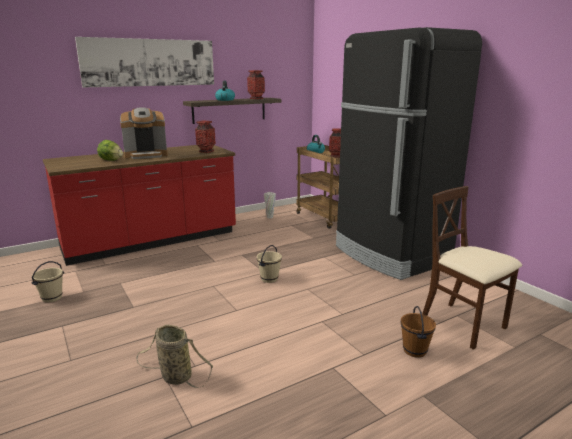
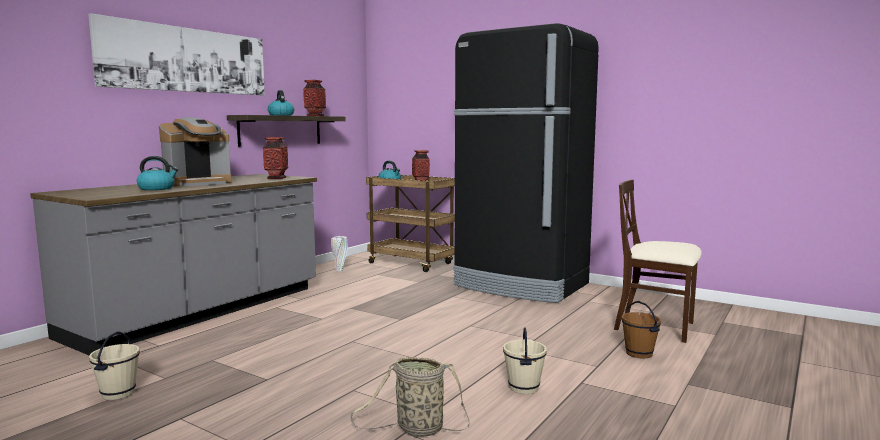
camera: 25 degrees left, 10 degrees down
(111, 160) = (157, 188): lettuce -> kettle
(151, 241) = (200, 312): red counter -> grey counter
(269, 279) = (414, 324): beige bucket -> beige bucket (523, 388)

